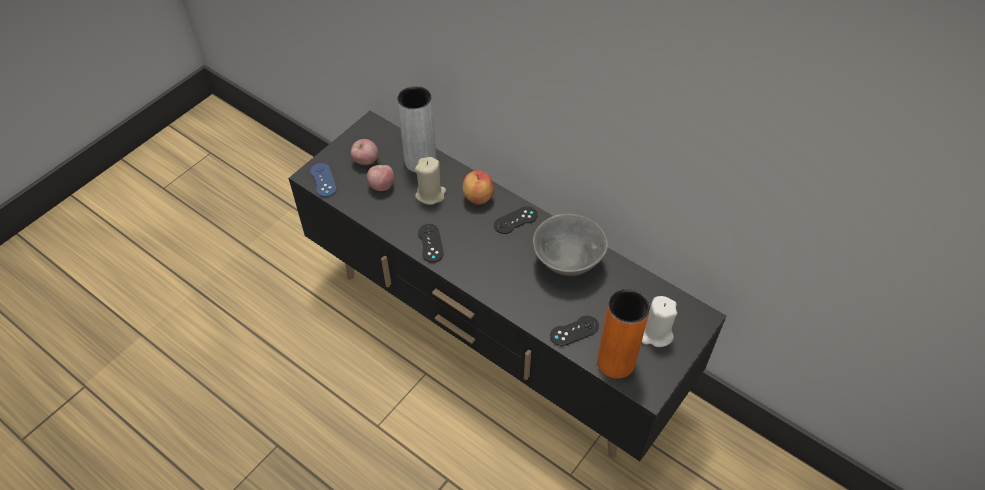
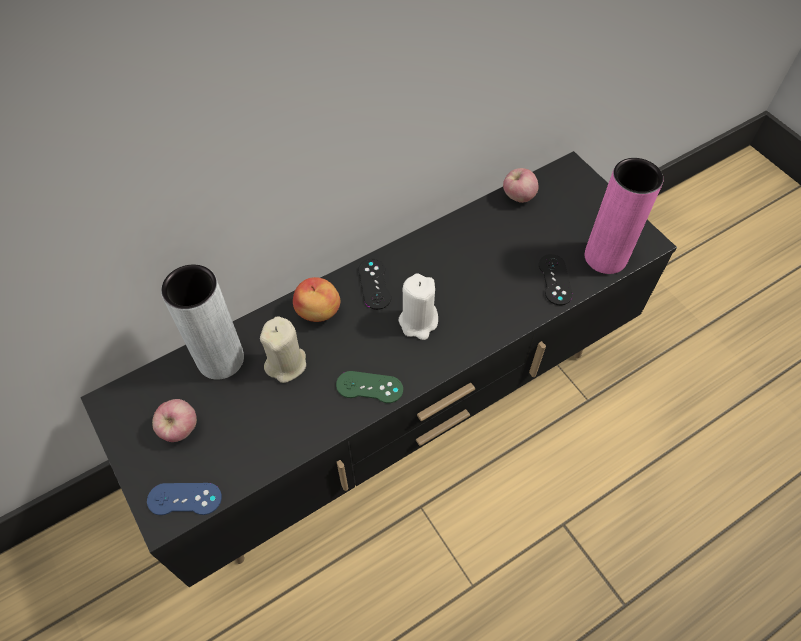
camera: 70 degrees left, 5 degrees up
(381, 186) = (239, 420): apple -> apple (518, 197)
(430, 243) = (369, 387): black game controller -> green game controller
(567, 260) = (455, 253): grey bowl -> none
(616, 362) = (605, 257): orange vase -> pink vase
(655, 334) = (580, 212): white candle -> white candle (418, 322)

